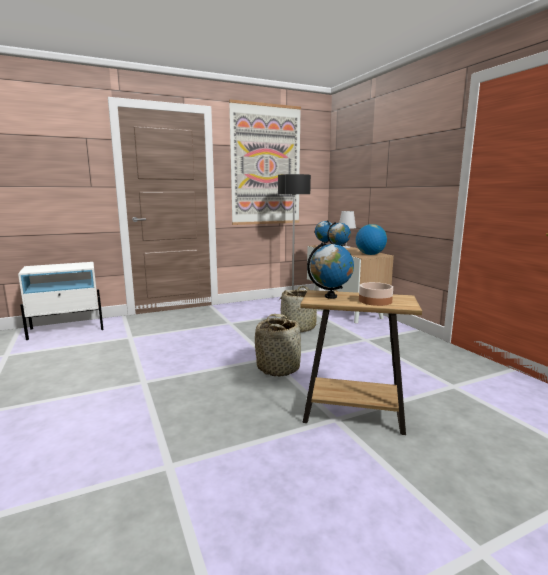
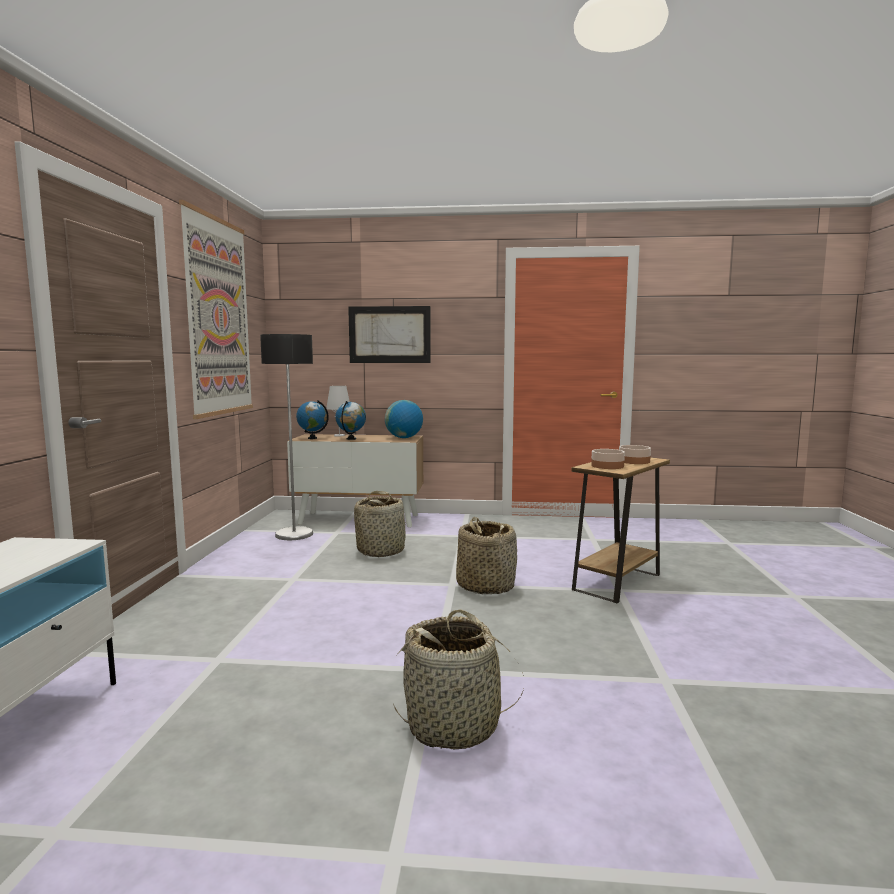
camera: 60 degrees left, 5 degrees down
(84, 401) = (454, 725): none -> basket
(330, 296) = (608, 466): globe -> bowl
(384, 171) = (389, 334): none -> picture

